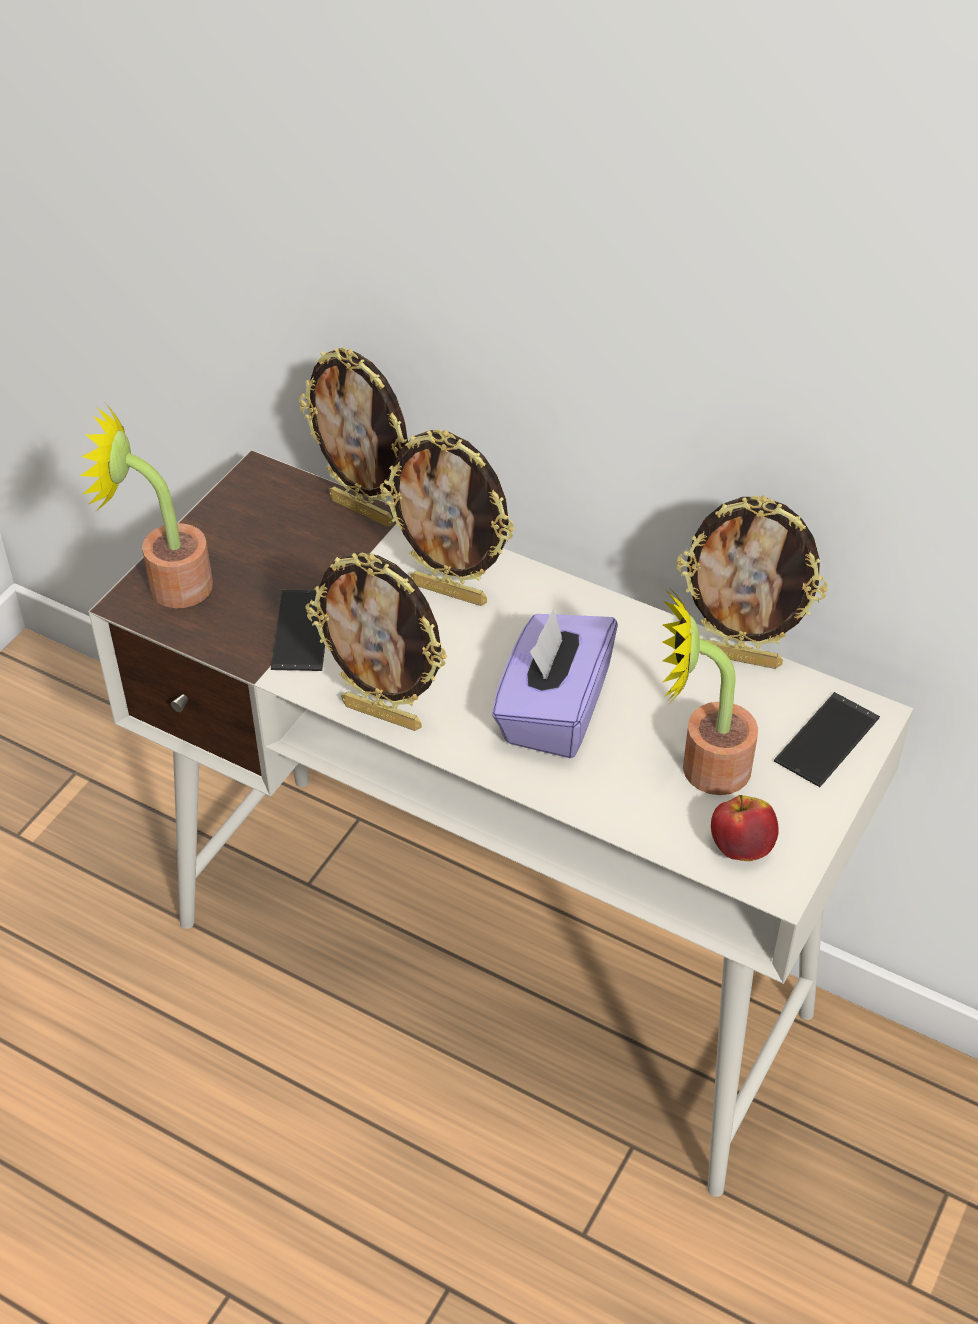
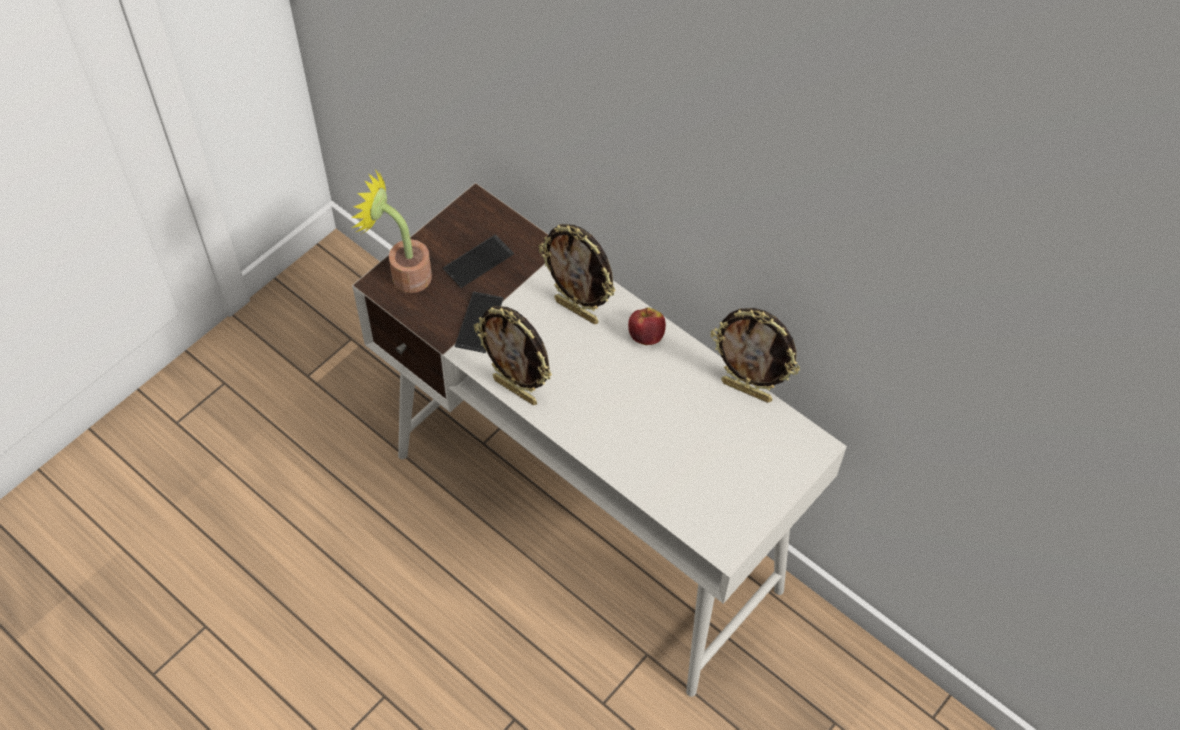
camera: 10 degrees right, 10 degrees up
(363, 511) = (536, 241): picture frame -> none
(553, 711) = (620, 407): purple tissue box -> none
(701, 768) = (701, 463): potted plant -> none
(741, 847) = (710, 521): apple -> apple (645, 336)
(827, 740) = (785, 458): phone -> phone (478, 261)

